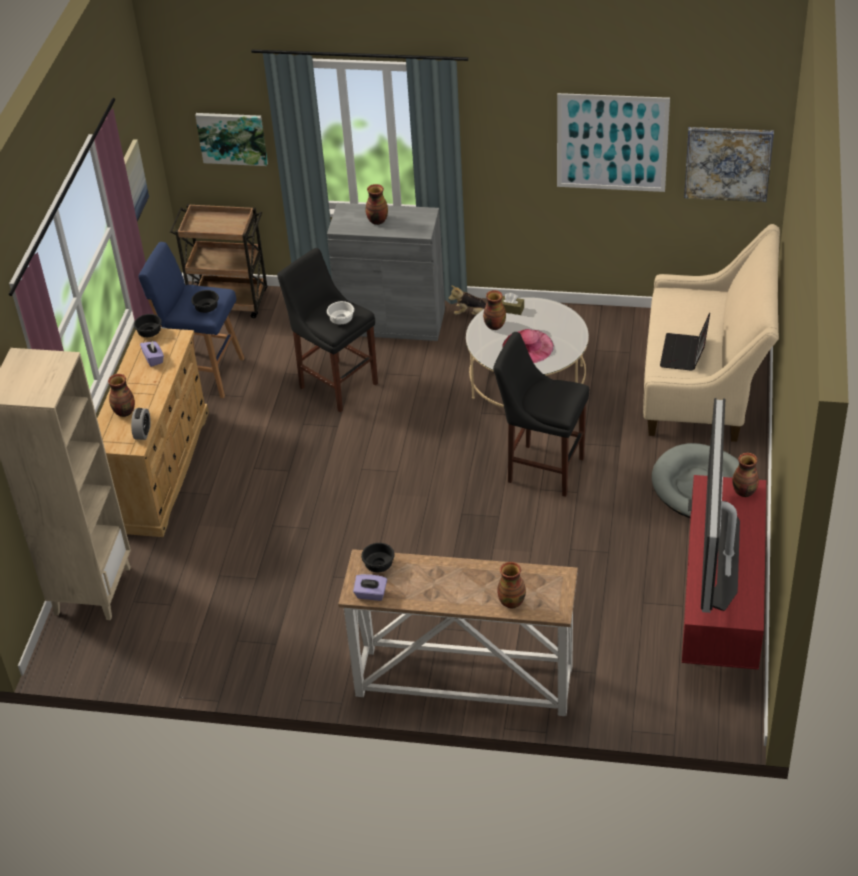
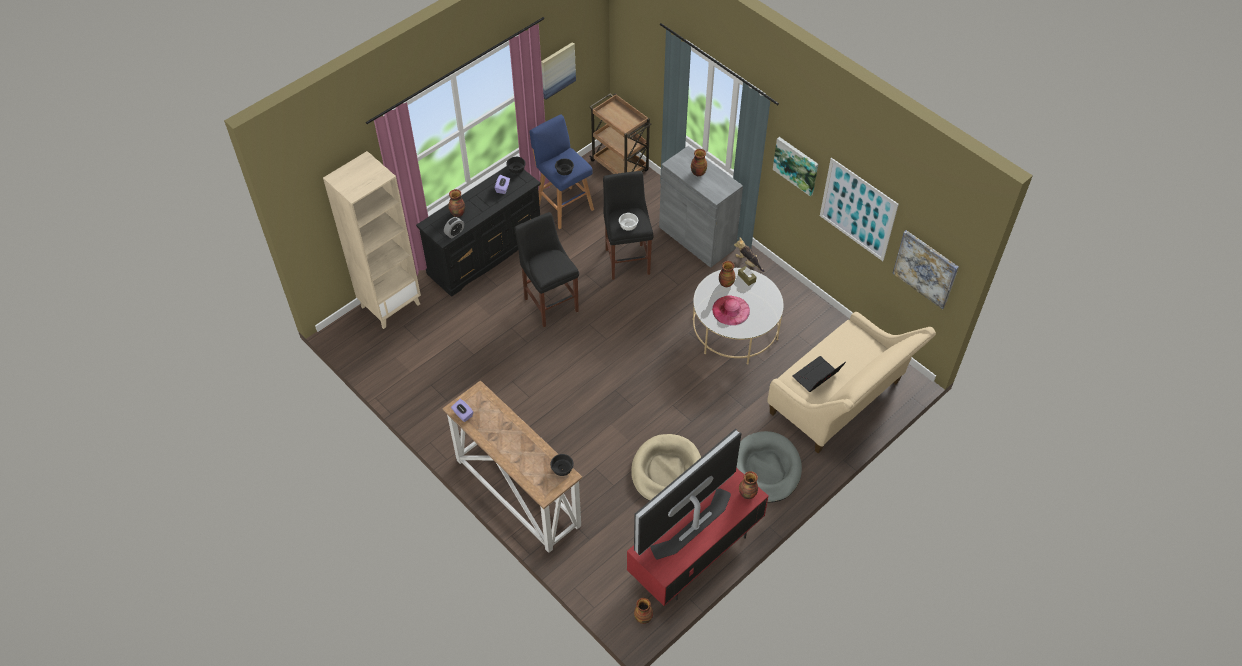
camera: 35 degrees right, 10 degrees up
(158, 469) = (486, 253): beige dresser -> black dresser
(232, 138) = (647, 68): picture -> picture (796, 165)
(379, 564) = (484, 399): black bowl -> black bowl (562, 468)
(511, 601) = (527, 471): vase -> vase (643, 617)
(542, 468) = (686, 392): black stool -> black stool (550, 303)
(604, 554) = (666, 471): none -> beige dog bed

